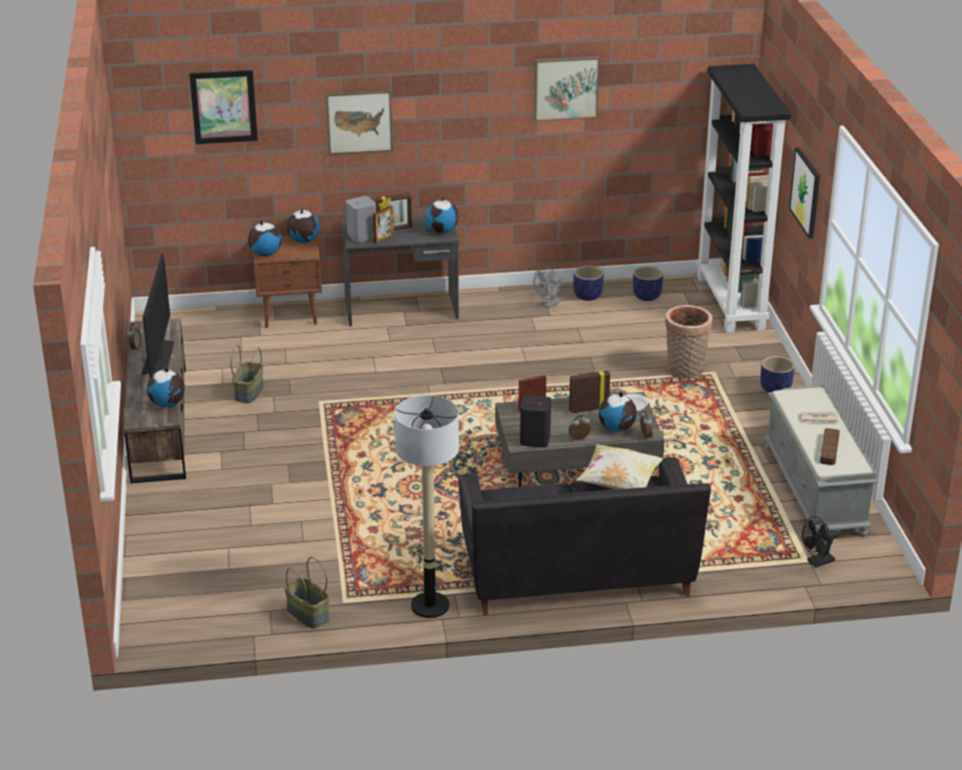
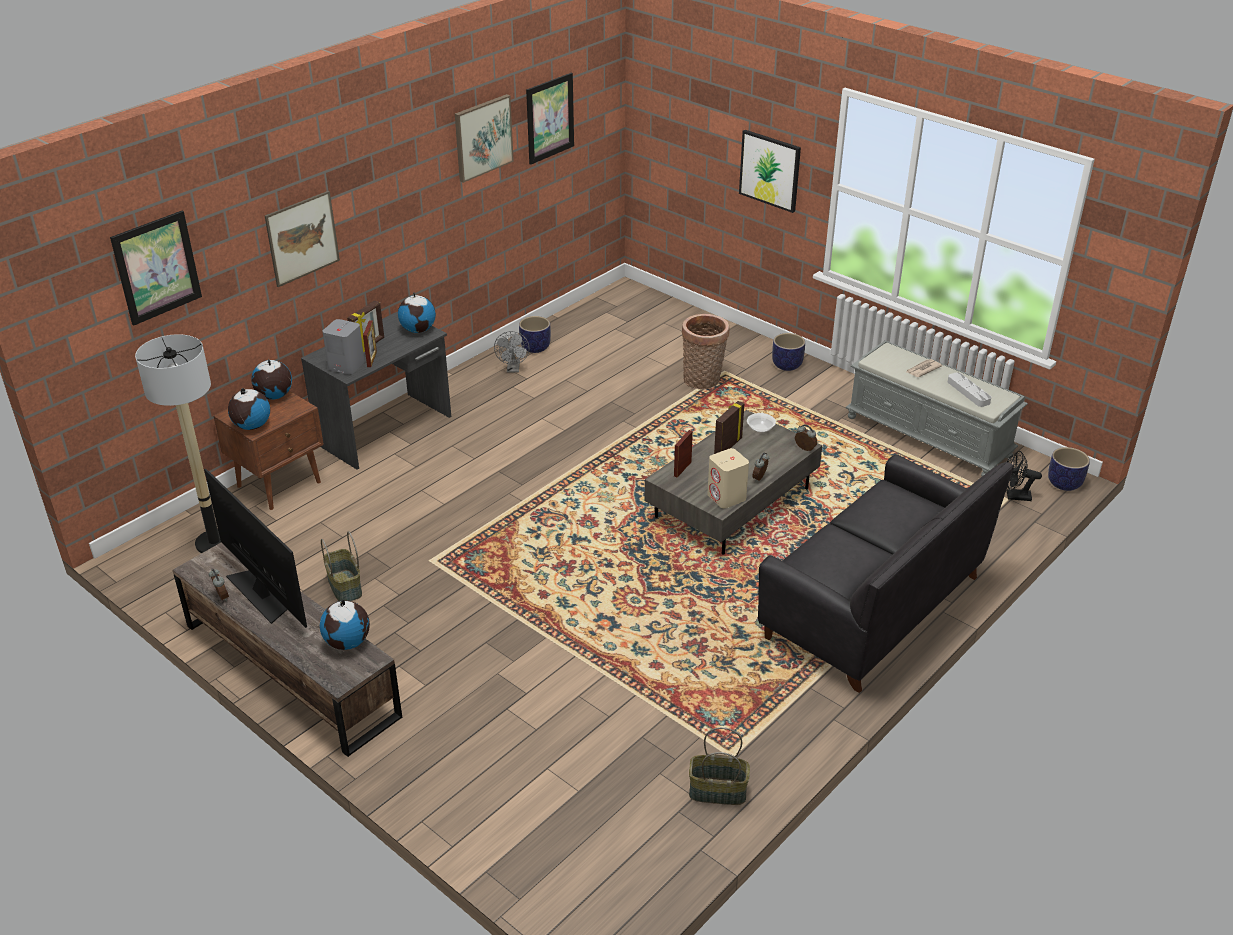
camera: 40 degrees left, 5 degrees up
(429, 606) = (806, 712): floor lamp -> floor lamp (214, 543)
(535, 440) = (727, 497): black speaker -> beige speaker
(617, 428) = (774, 453): globe -> none
(619, 483) = (876, 501): pillow -> none
(647, 296) = (584, 328): planter -> planter (1064, 483)
(651, 90) = (550, 118): none -> picture
(731, 303) = (656, 306): black bookcase -> none
(817, 562) = (1014, 496): black fan -> black fan turned 75 degrees clockwise
(829, 449) = (968, 392): brown tray -> grey tray

